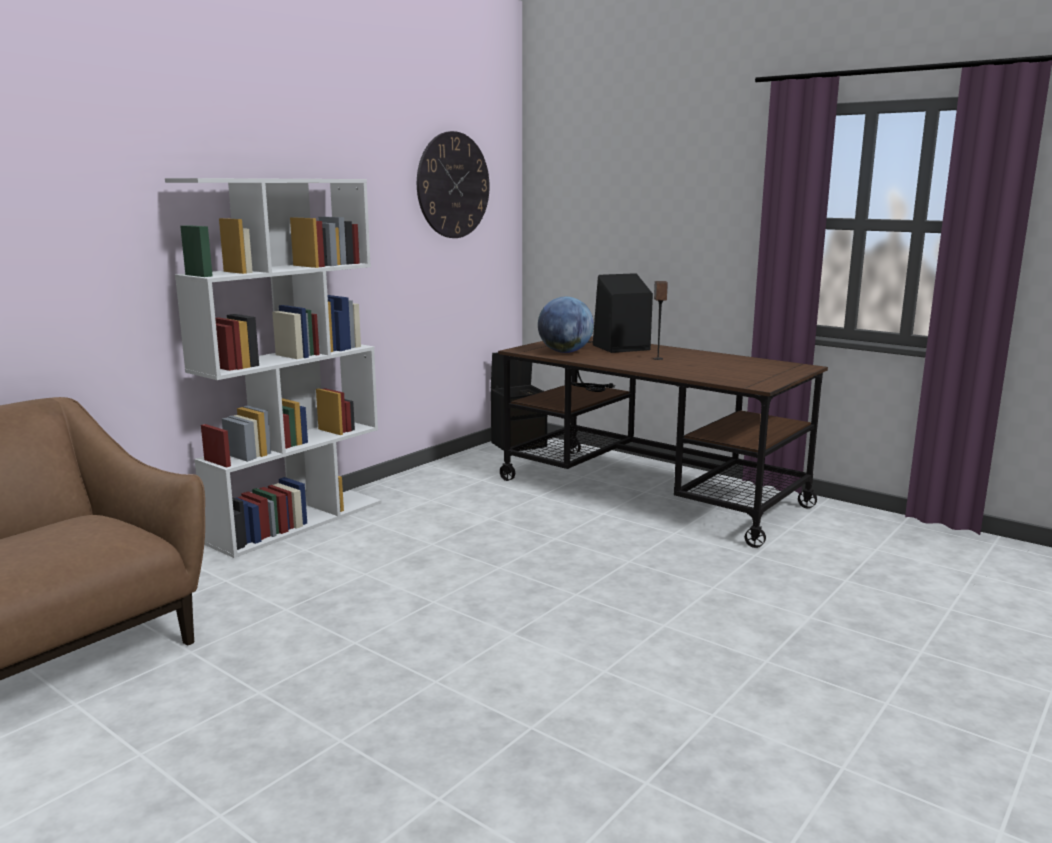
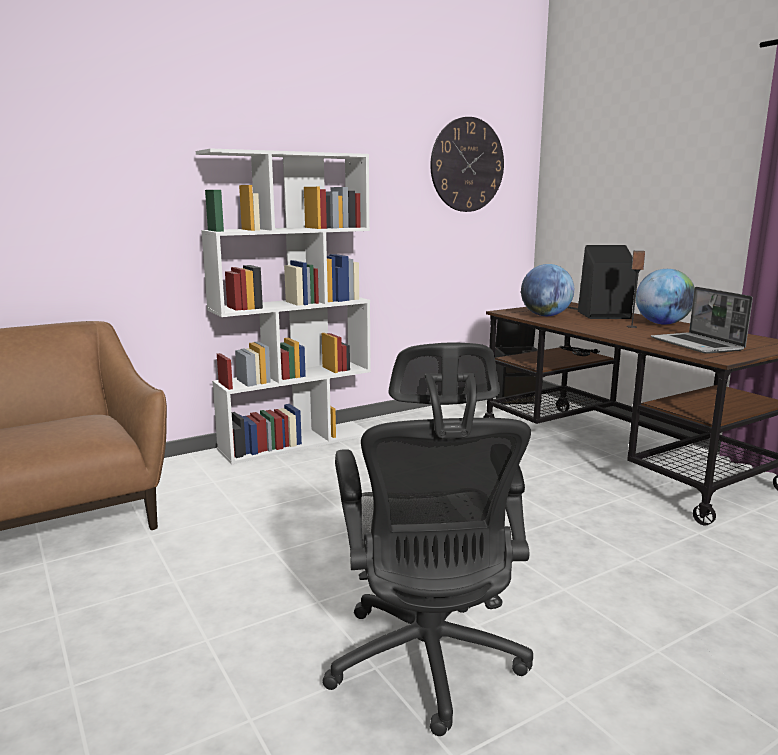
camera: 20 degrees right, 0 degrees up
(578, 717) = (426, 667): none -> office chair
(683, 353) = (662, 324): none -> globe
(731, 374) = (697, 345): none -> laptop

